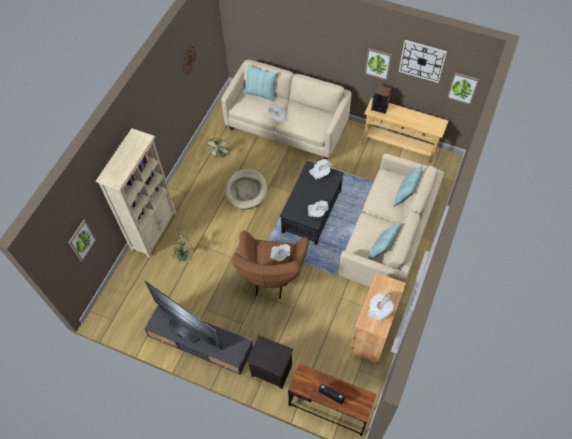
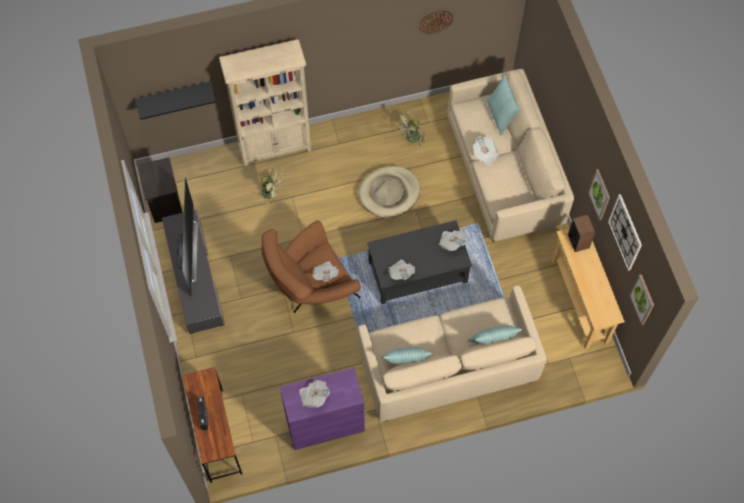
camera: 50 degrees right, 5 degrees up
(81, 240) = (174, 95): picture -> black shelf
(271, 371) = (213, 358): black nightstand -> black nightstand (164, 203)
(373, 333) = (325, 424): brown cabinet -> purple cabinet

